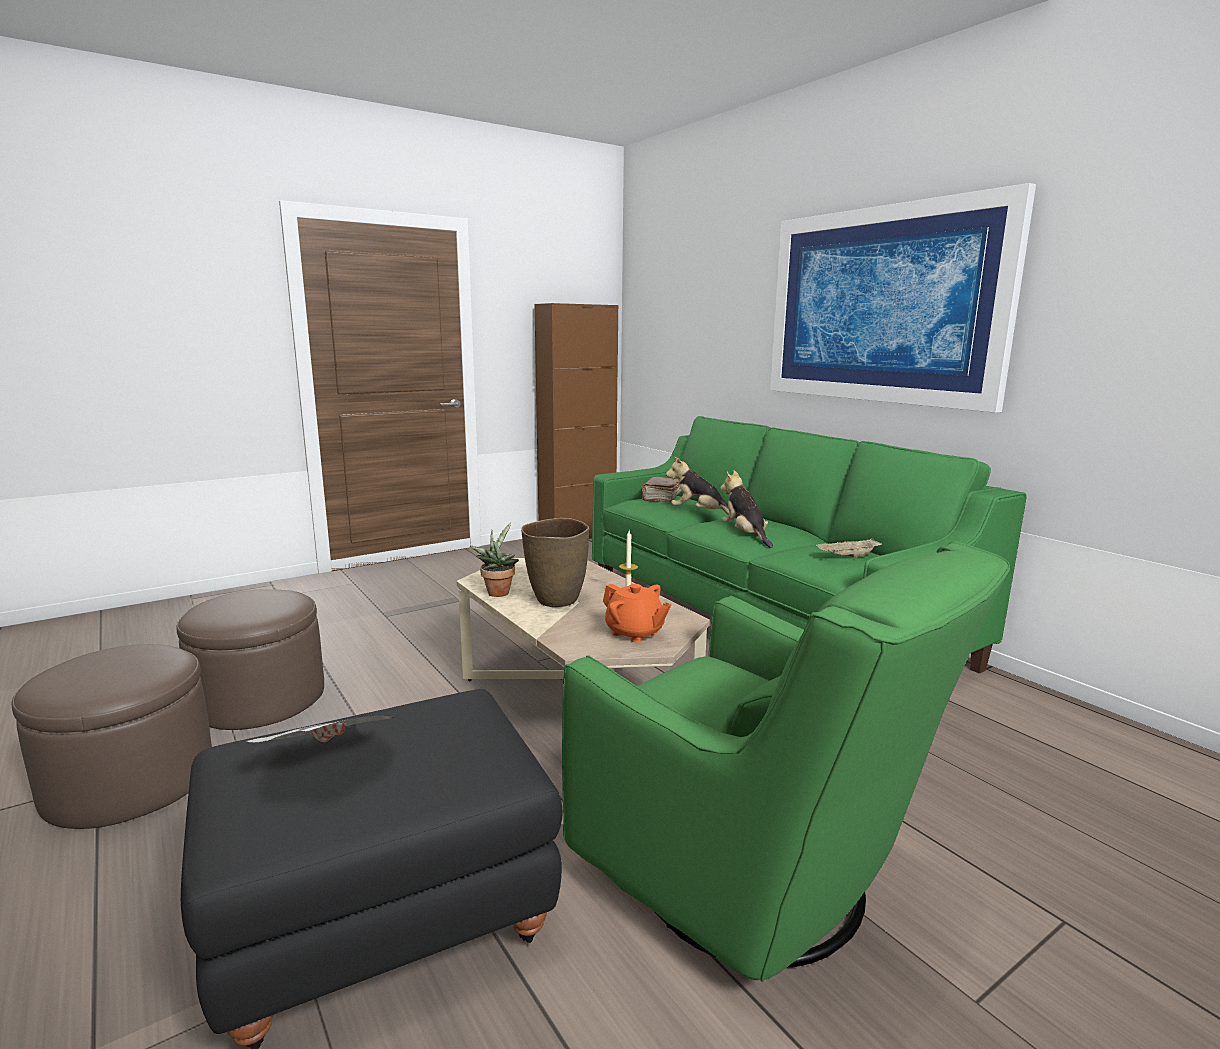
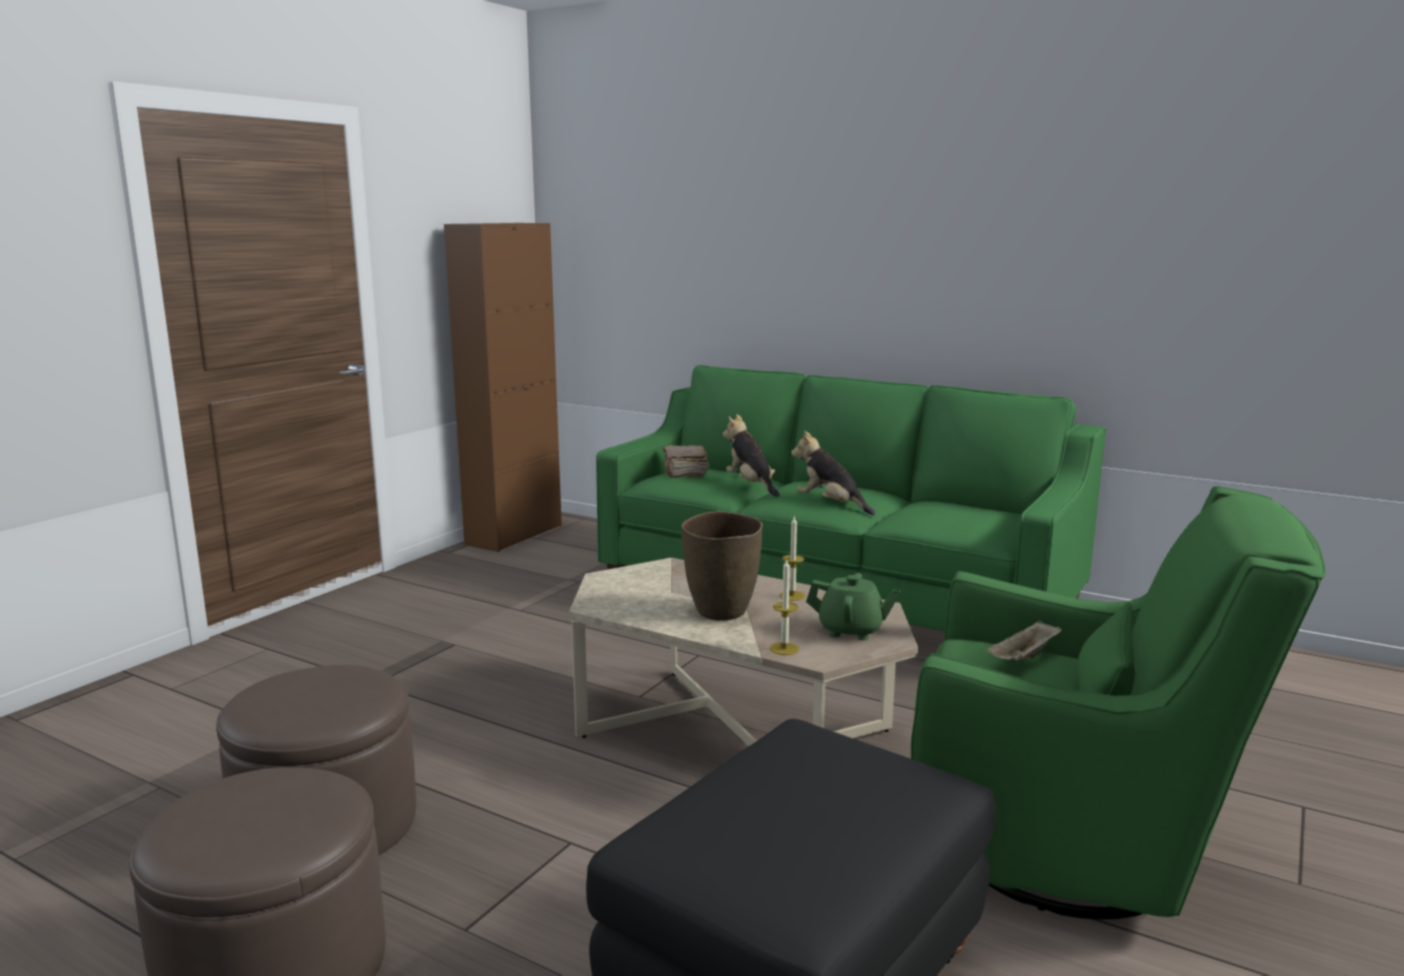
camera: 25 degrees left, 0 degrees up
(328, 761) = (773, 820): newspaper -> none
(498, 592) = (641, 614): potted plant -> none
(562, 636) = (784, 649): none -> candle
(634, 633) = (851, 631): orange teapot -> green teapot
(699, 513) = (751, 486): plush toy -> plush toy turned 60 degrees clockwise
(848, 557) = (966, 514): beige tray -> beige tray (1024, 658)
(882, 306) = (927, 234): picture -> none

